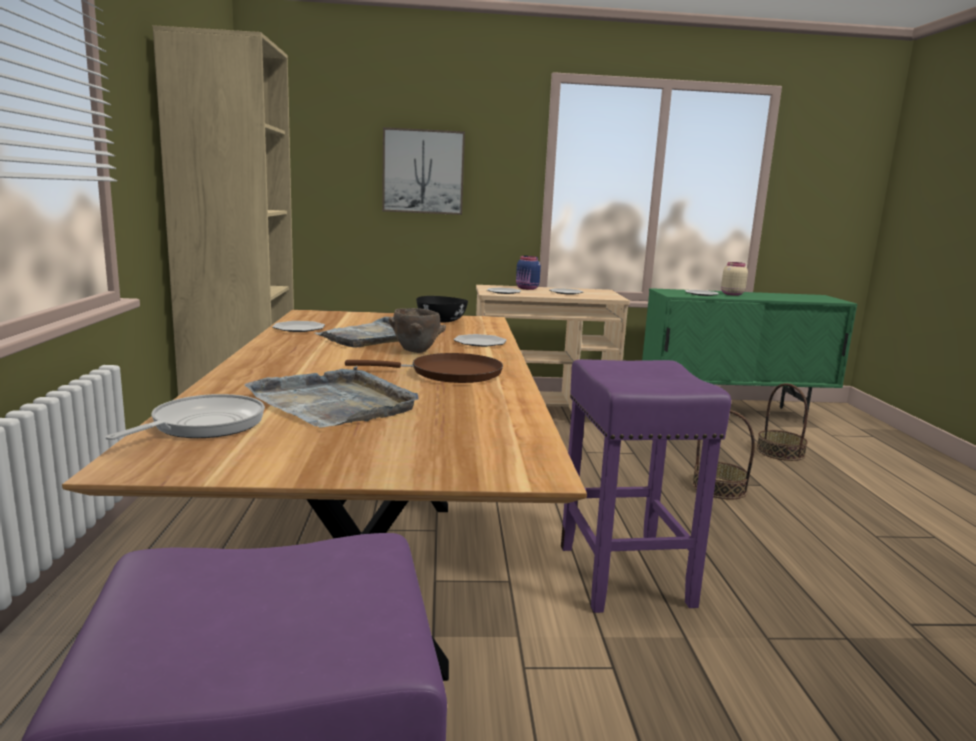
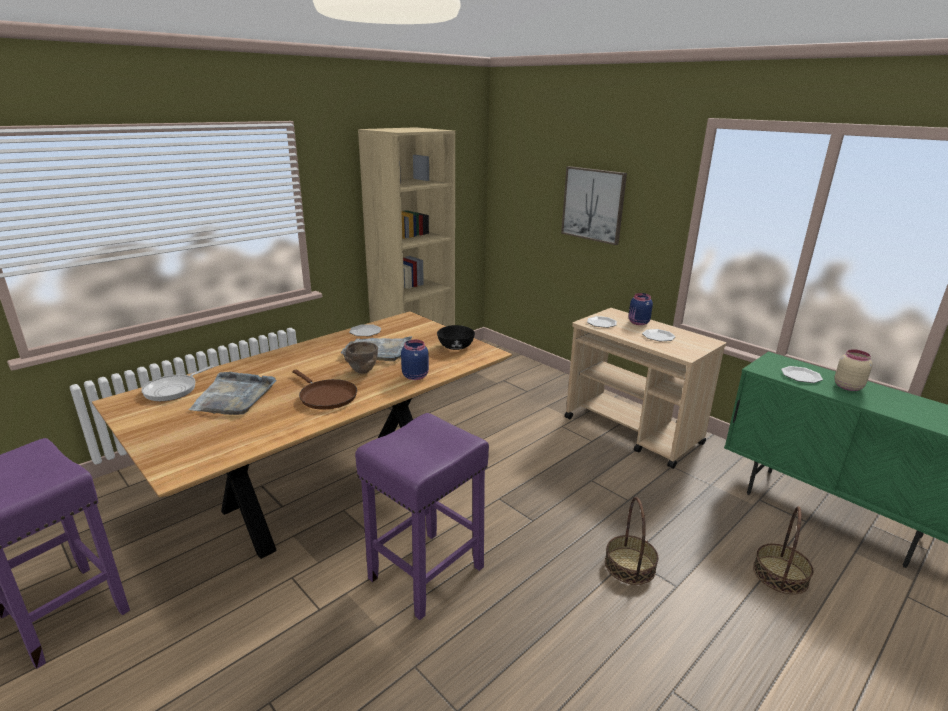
camera: 50 degrees right, 10 degrees up
(203, 425) = (174, 389): frying pan -> frying pan turned 135 degrees clockwise
(479, 342) = (415, 376): plate -> blue jar

